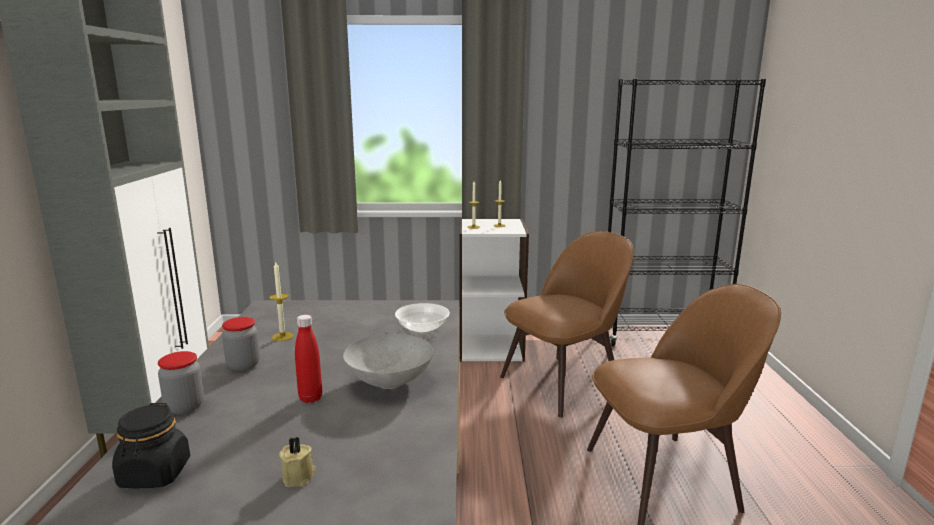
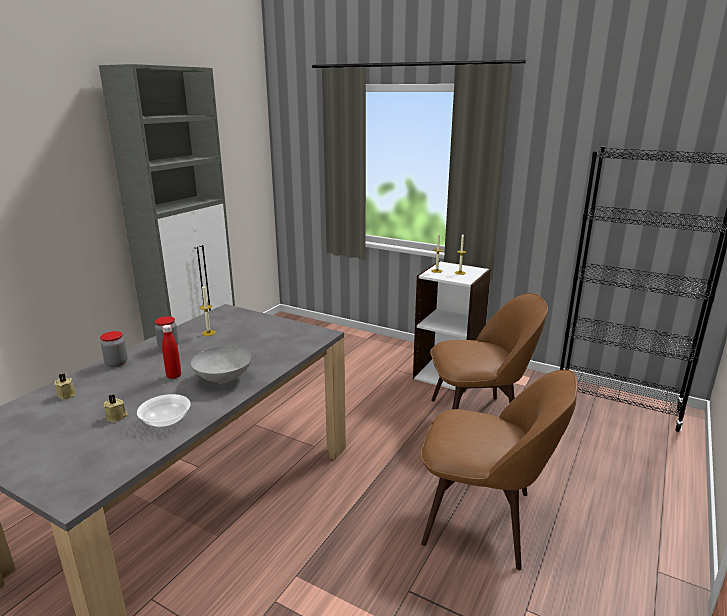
camera: 30 degrees right, 5 degrees up
(155, 474) = (67, 394): black jar -> beige candle
(422, 328) = (290, 348): bowl -> bowl (166, 421)

